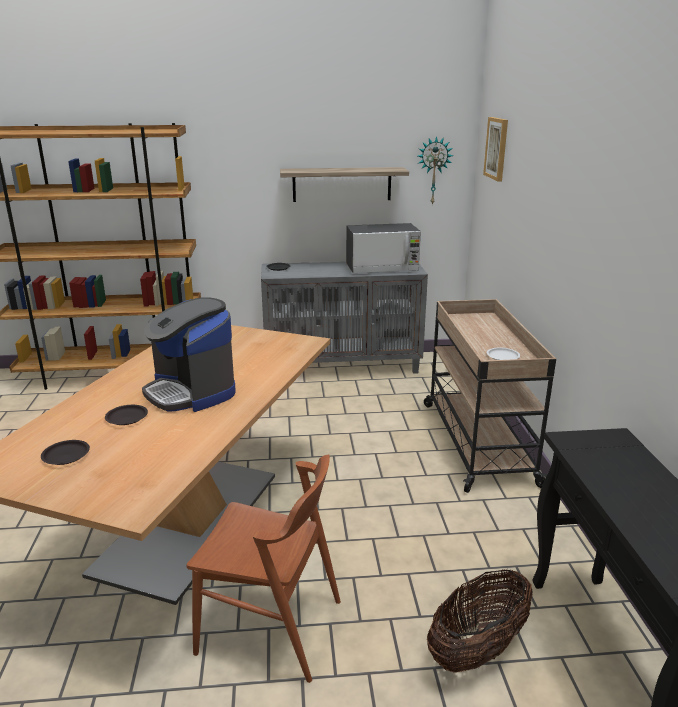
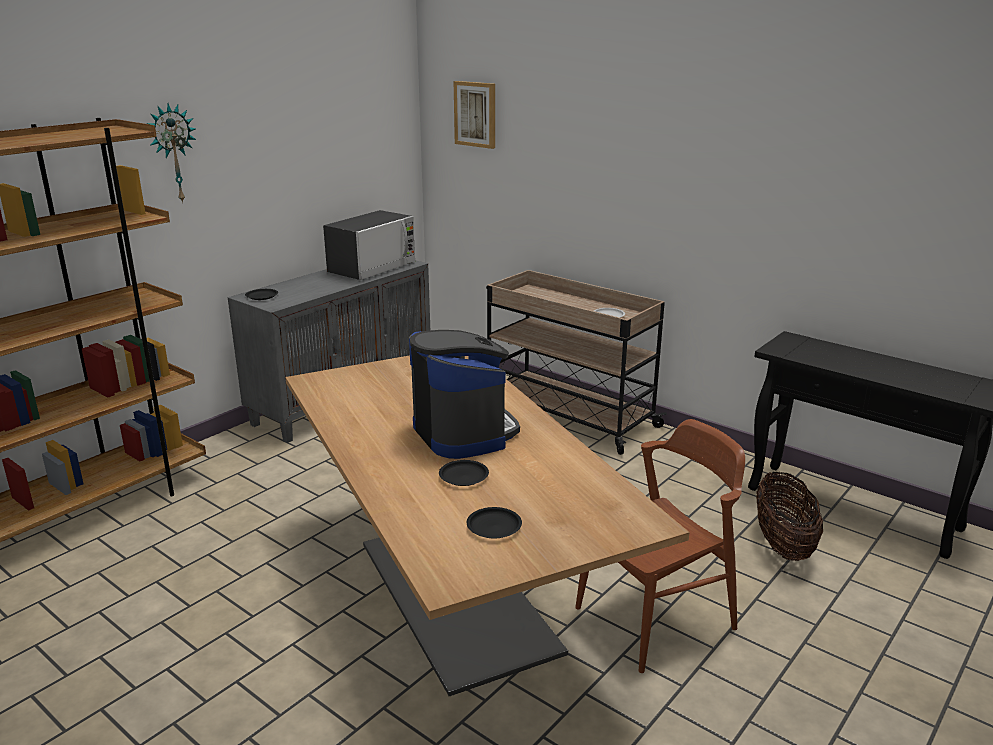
camera: 45 degrees left, 0 degrees up
(191, 392) = (463, 432): coffee machine -> coffee machine turned 120 degrees counterclockwise
(342, 184) = (303, 175): shelf -> none
(433, 170) = (387, 146): wall clock -> wall clock (172, 153)

